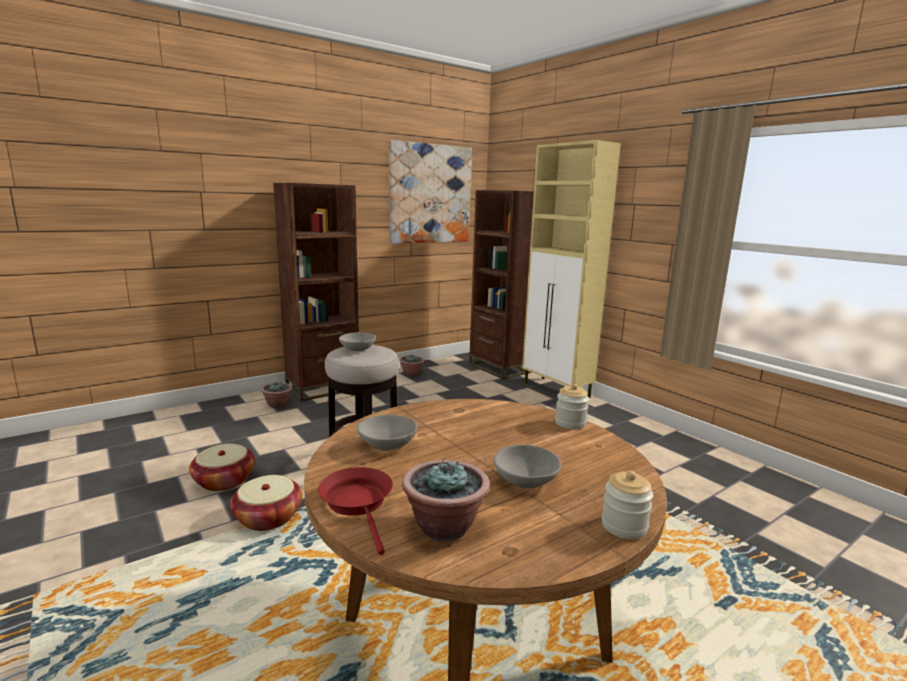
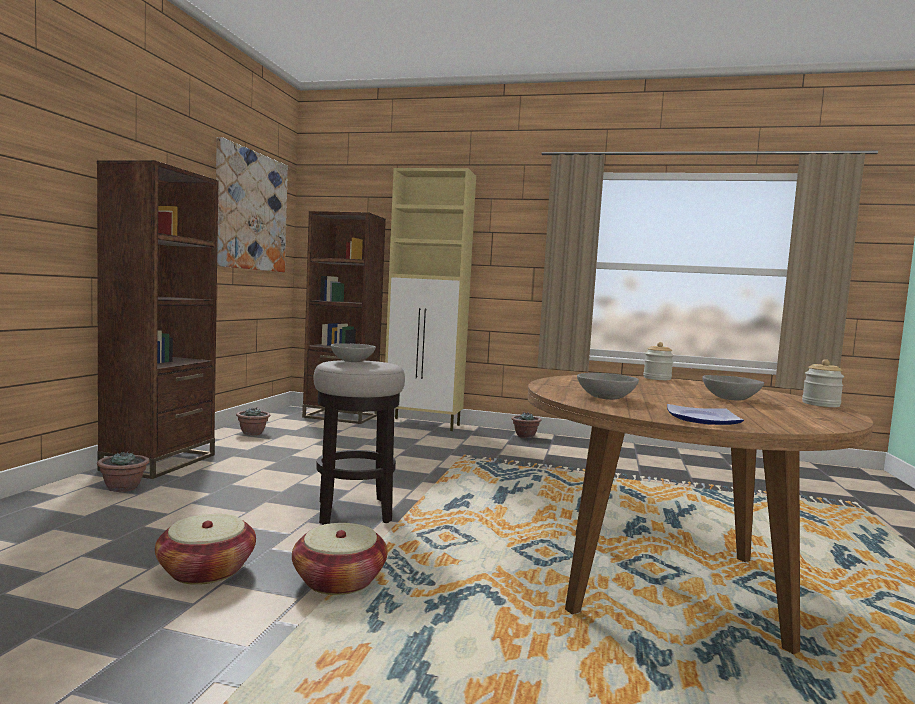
camera: 40 degrees left, 10 degrees down
(358, 503) = (701, 419): red frying pan -> plate
(444, 527) = (770, 418): potted plant -> potted plant (525, 436)

